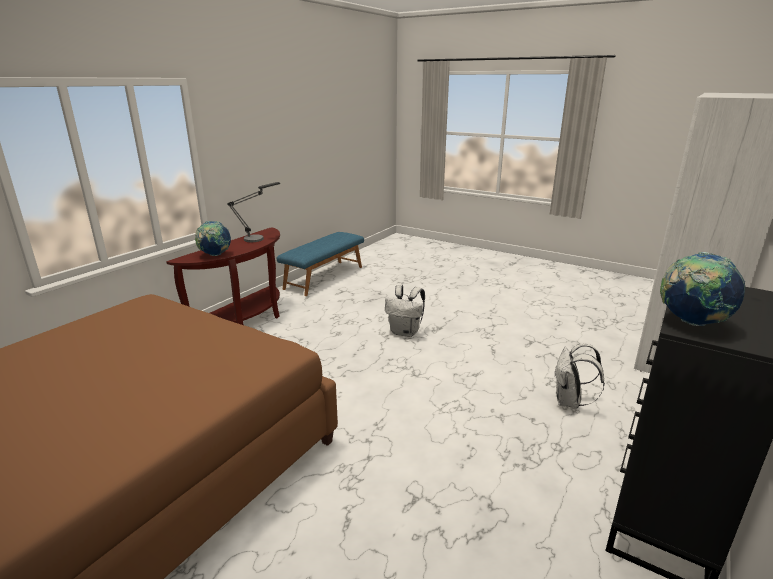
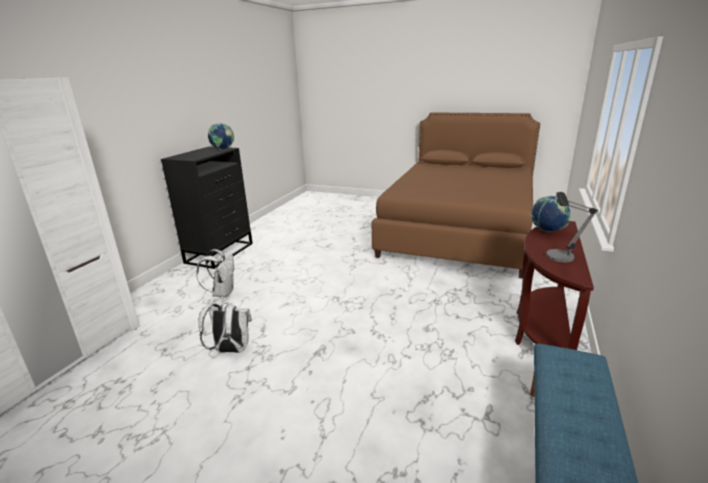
camera: 170 degrees right, 0 degrees up
(405, 332) = (355, 340): white backpack -> white backpack (230, 350)

